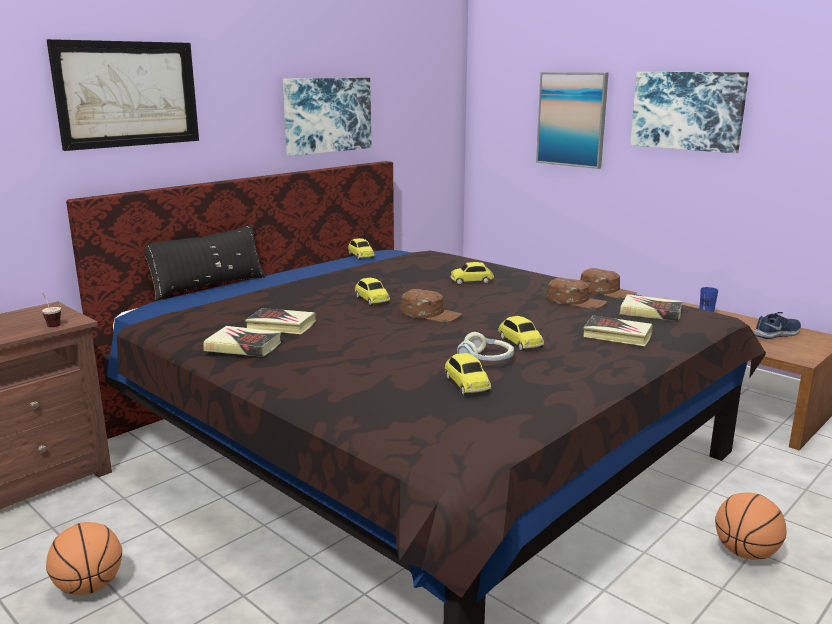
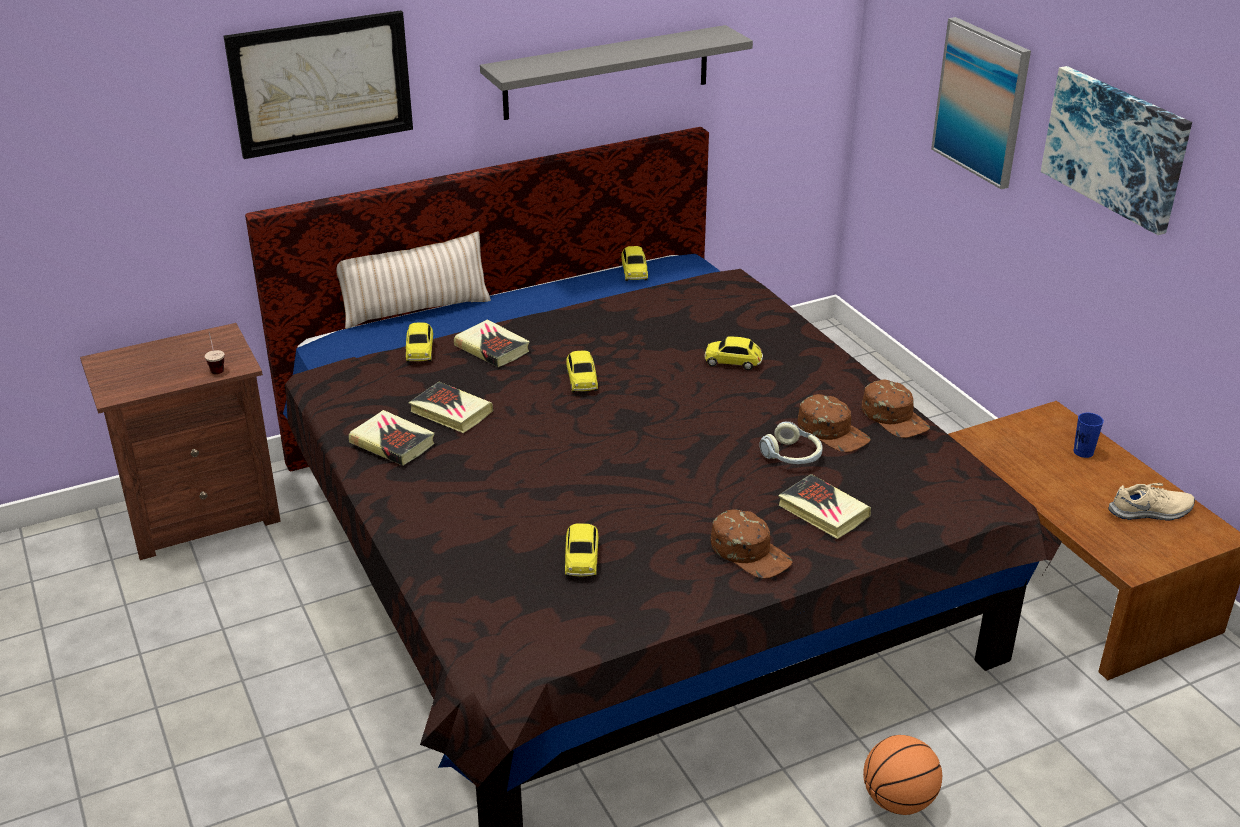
camera: 20 degrees right, 15 degrees up
(89, 587) = (218, 661): basketball -> none
(209, 286) = (416, 310): black pillow -> beige pillow
(327, 115) = (607, 72): picture -> grey shelf
(431, 314) = (632, 423): brown cap -> brown cap (750, 552)
(486, 360) = (633, 523): headphones -> headphones (792, 456)
(520, 343) = (694, 500): toy car -> toy car (420, 351)
(650, 312) = (909, 474): book -> book (492, 348)
(777, 334) = (1151, 512): blue shoe -> beige shoe

